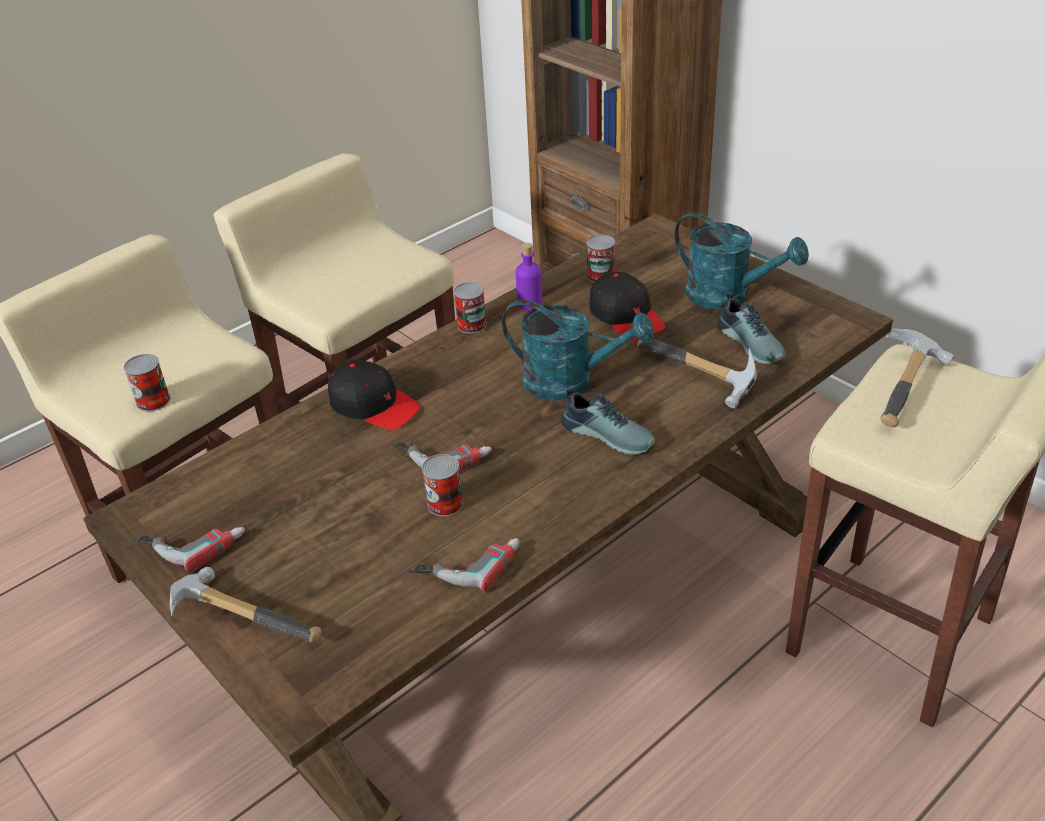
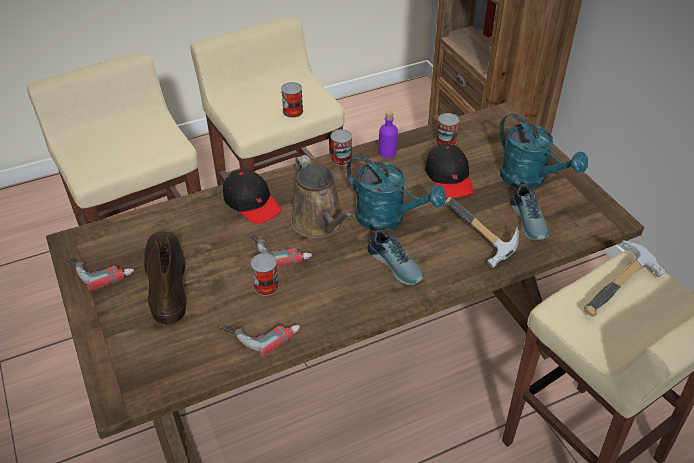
camera: 15 degrees right, 5 degrees up
(153, 401) = (112, 167): can -> can (293, 111)
(247, 615) = (112, 329): hammer -> none
(298, 531) = (166, 280): none -> brown boot
(482, 409) = (320, 223): none -> brown watering can

